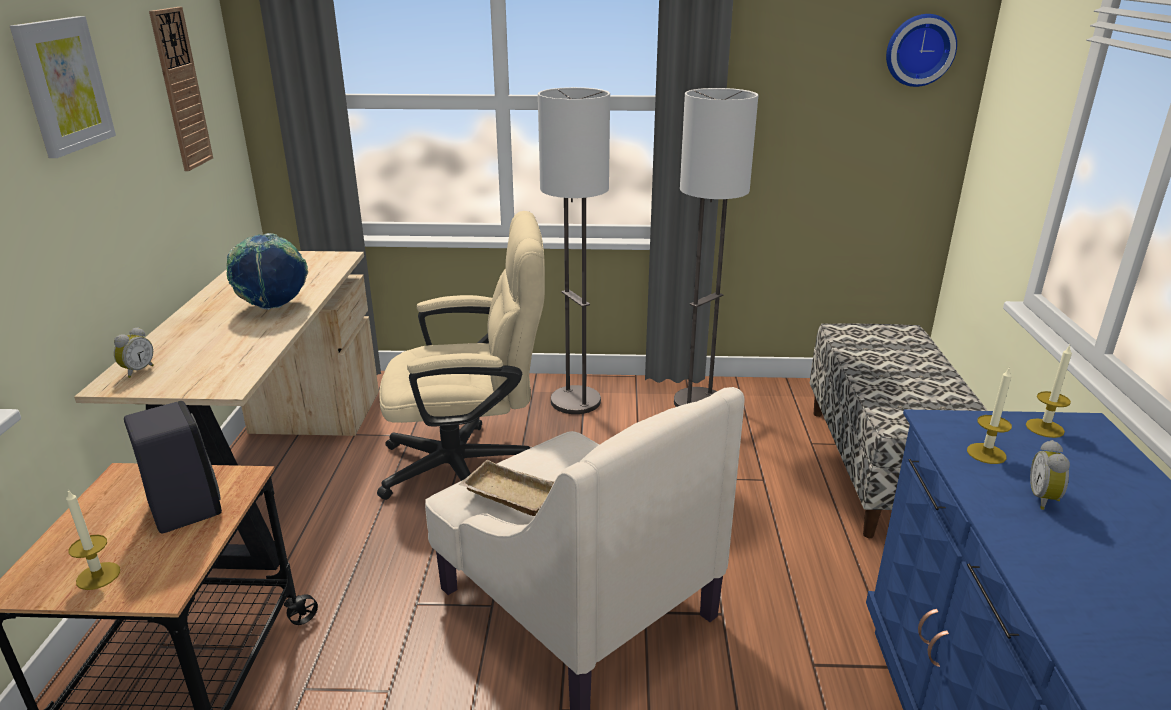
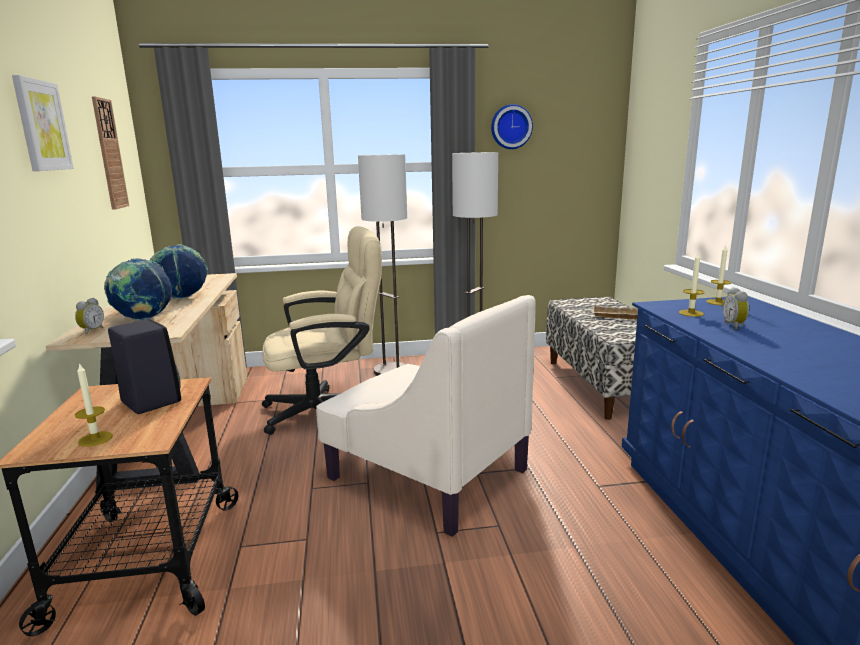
camera: 10 degrees left, 10 degrees down
(209, 352) = (144, 319): none -> globe
(508, 495) = (377, 393): beige tray -> beige tray (616, 316)
(919, 50) = (586, 129): wall clock -> wall clock (510, 127)

